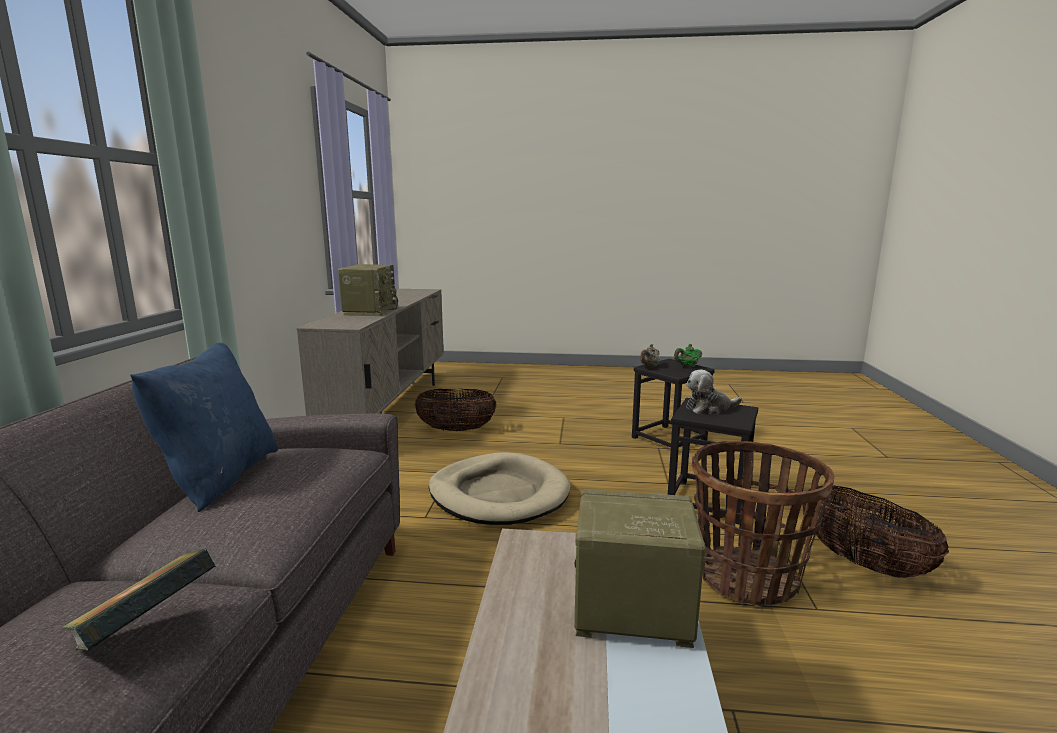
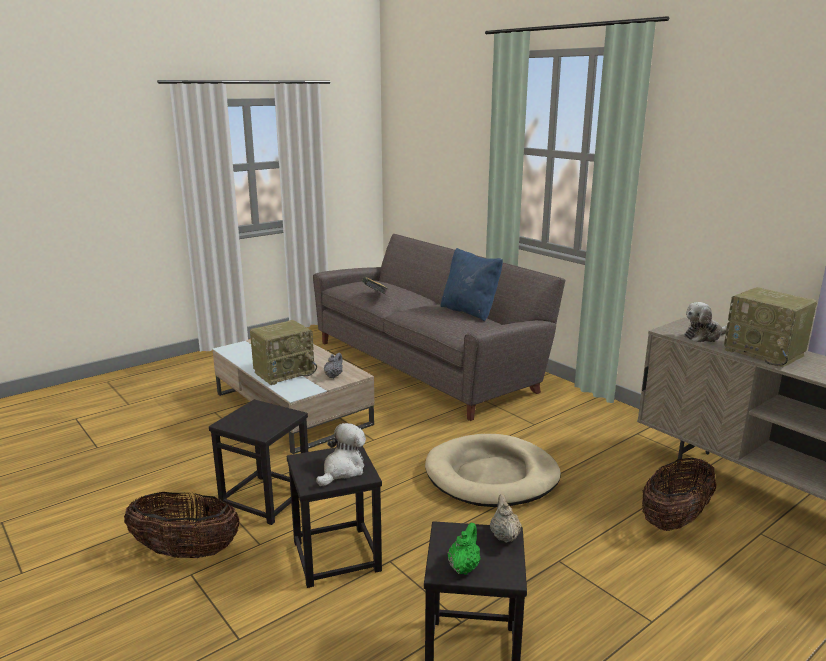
camera: 135 degrees right, 5 degrees up
(352, 320) = (704, 336): none -> plush toy
(557, 556) = (333, 376): none -> grey teapot
(747, 578) = (266, 499): basket -> black stool

